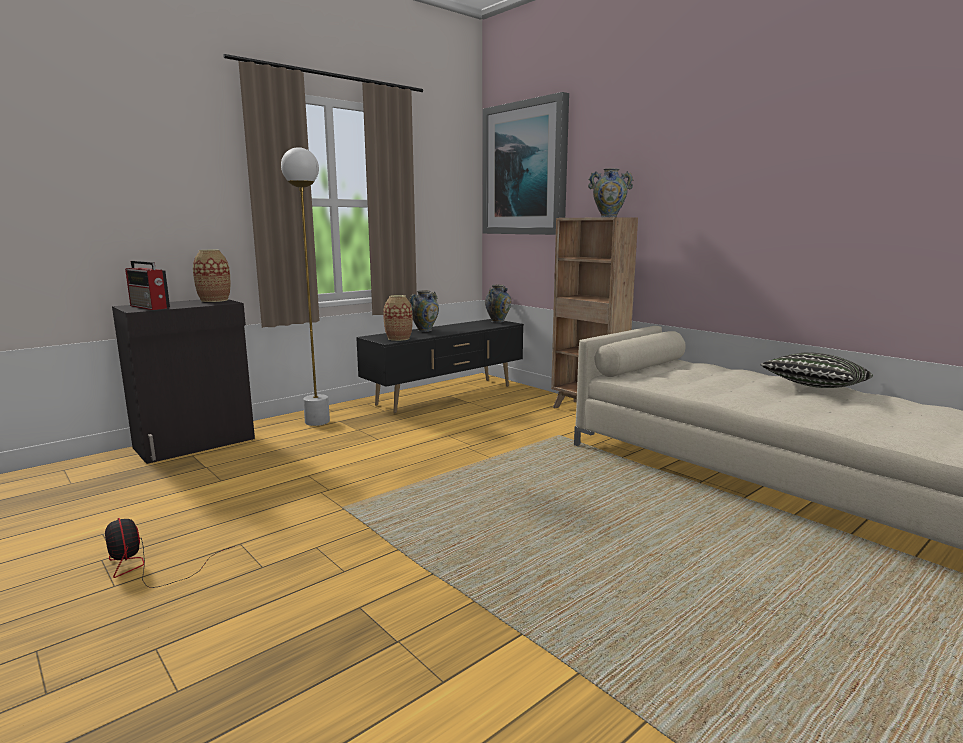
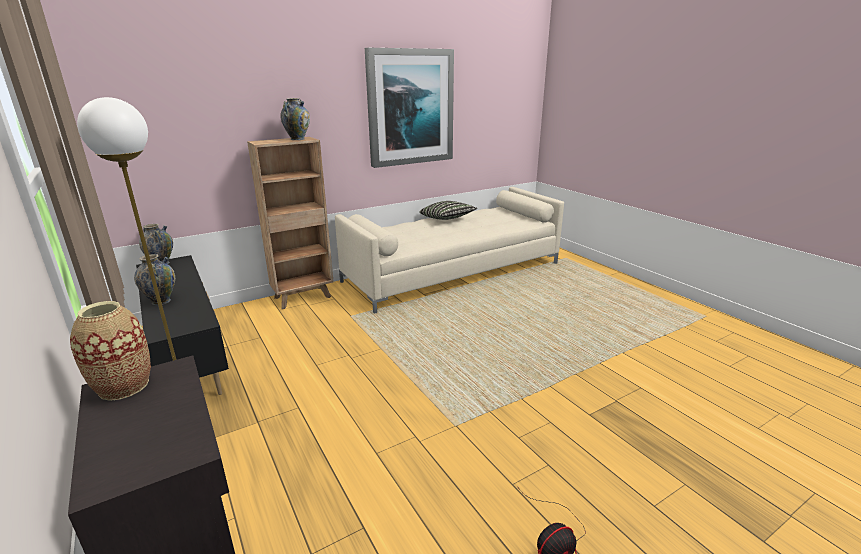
camera: 80 degrees left, 10 degrees up
(150, 307) = (158, 444): radio -> none
(398, 338) = (194, 317): vase -> none
(525, 169) = (145, 91): picture -> picture (410, 107)

